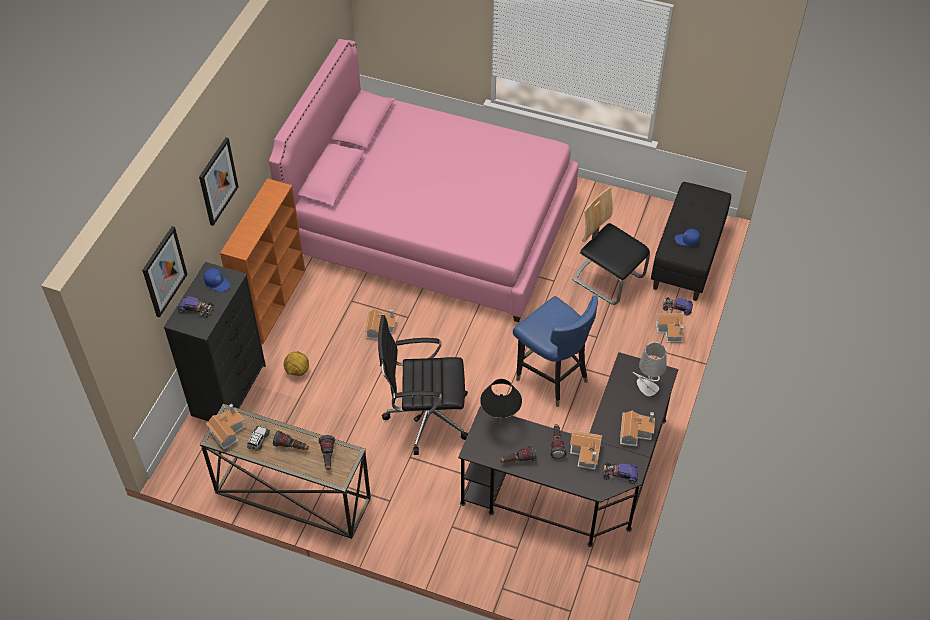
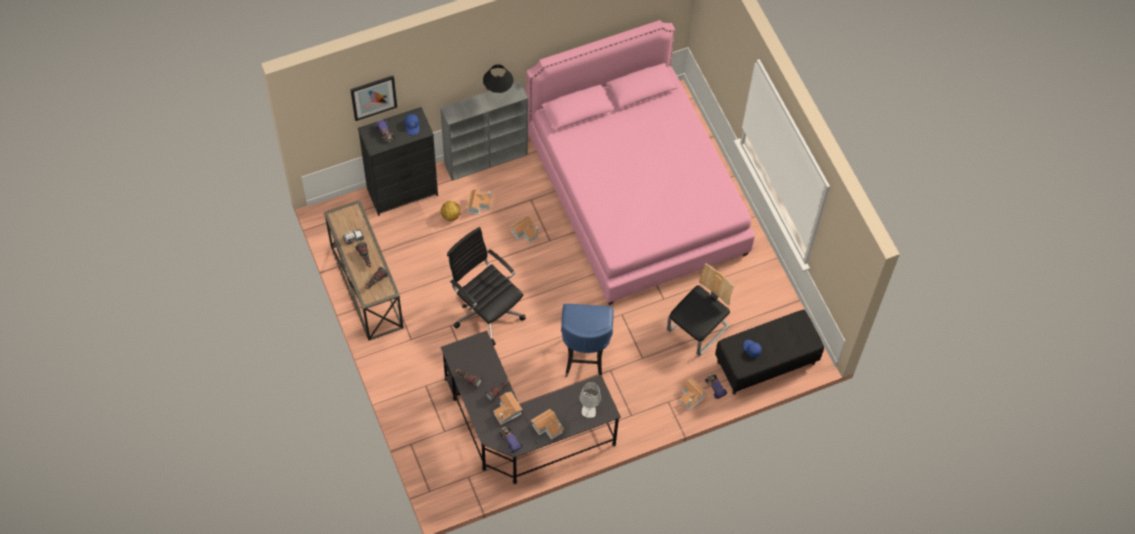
camera: 45 degrees right, 10 degrees up
(217, 181) = (458, 65): picture -> none
(227, 431) = (344, 218): toy house -> toy house (479, 204)
(273, 302) = (486, 158): orange bookcase -> grey bookcase
(500, 423) = (484, 350): black table lamp -> black table lamp (498, 97)
(608, 278) = (698, 329): chair -> chair turned 45 degrees clockwise

